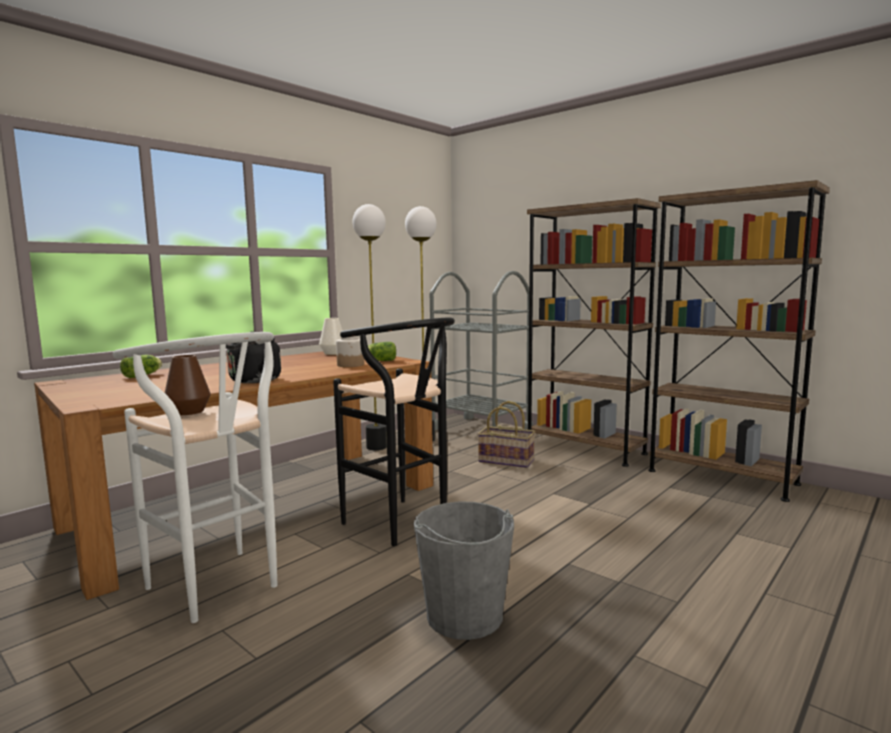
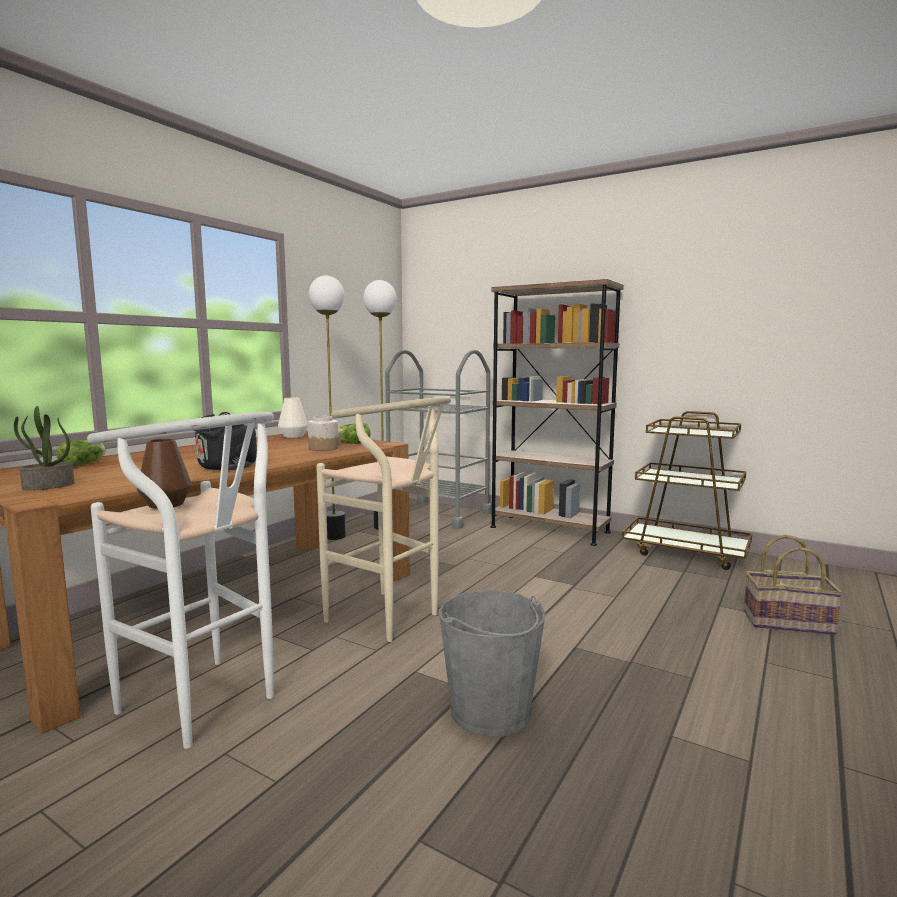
camera: 10 degrees left, 0 degrees up
(102, 394) = (48, 486): none -> potted plant
(402, 525) = (391, 619): black stool -> beige stool
(507, 460) = (476, 545): basket -> basket (787, 622)
(721, 477) = (686, 552): brown bookcase -> brown cart

